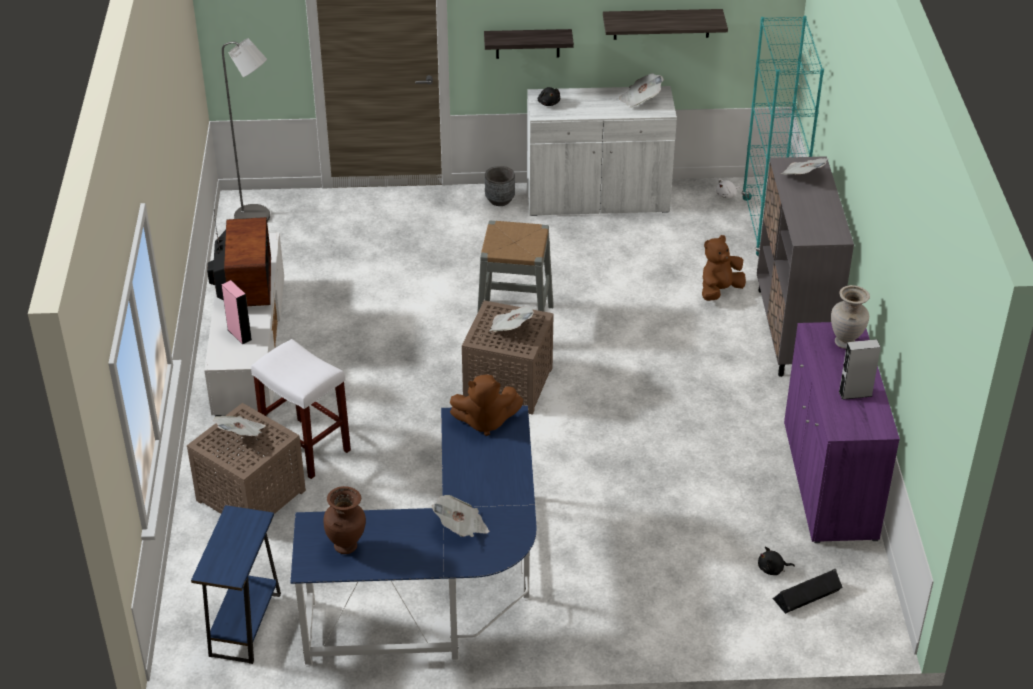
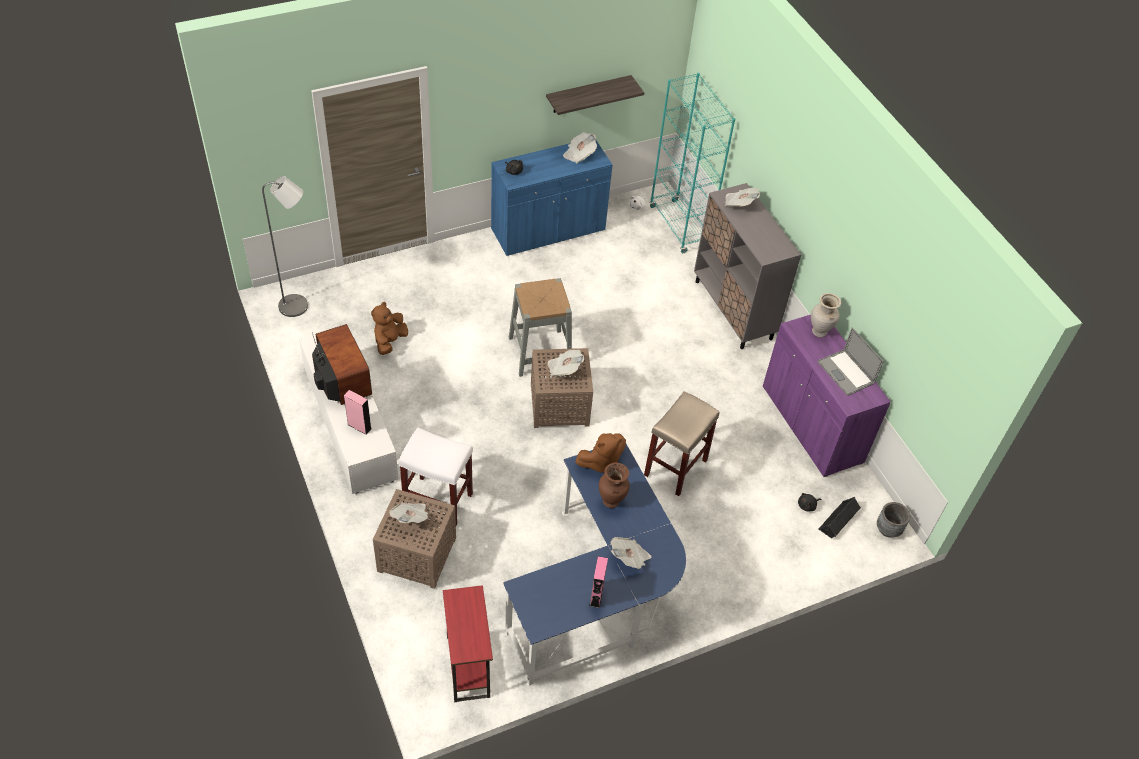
camera: 25 degrees left, 10 degrees up
(245, 624) = (468, 666): blue side table -> red side table
(347, 546) = (556, 600): brown vase -> brown vase (611, 501)
(397, 554) = (596, 595): none -> pink speaker
(499, 200) = (477, 247): grey planter -> grey planter (888, 529)
(527, 43) = (490, 128): shelf -> none
(597, 199) = (548, 230): white cabinet -> blue cabinet
(617, 485) = (675, 468): none -> beige stool
(719, 290) = (669, 288): brown plush toy -> brown plush toy (389, 341)
(855, 393) = (845, 372): grey speaker -> laptop

